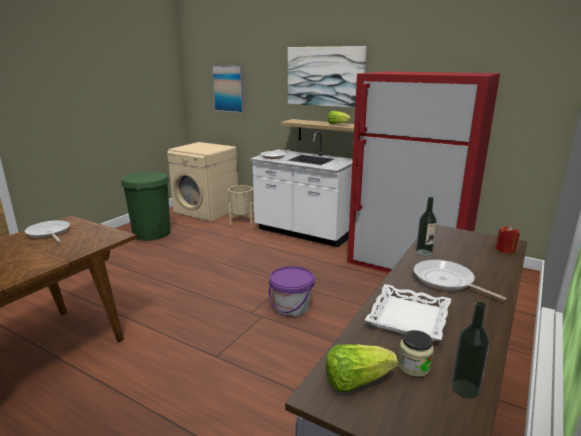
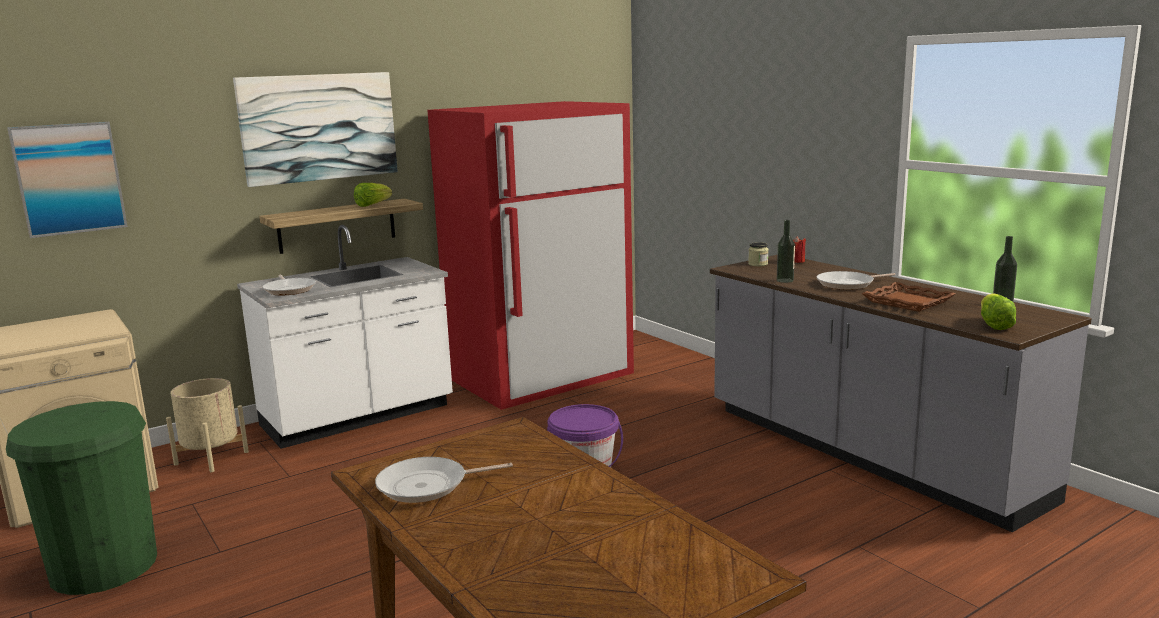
camera: 65 degrees left, 5 degrees down
(409, 318) = (908, 302): white tray -> brown tray
(414, 366) = (976, 310): jar -> jar (758, 264)

